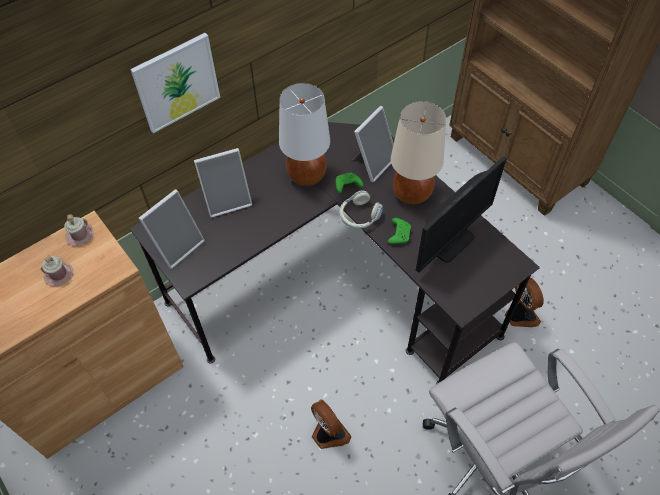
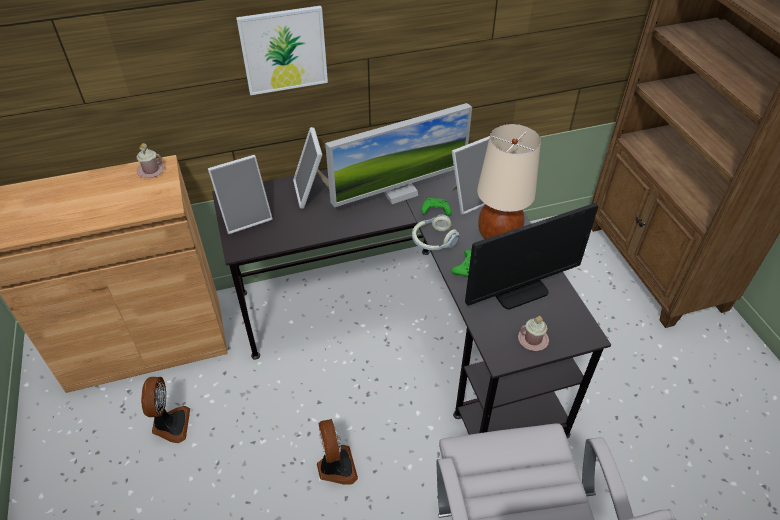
camera: 20 degrees right, 10 degrees down
(59, 274) = (113, 195): pink mug -> pink mug (533, 339)
(228, 200) = (313, 192): picture frame -> picture frame turned 75 degrees clockwise
(306, 175) = (399, 192): white table lamp -> monitor
(520, 315) = (597, 419): fan -> fan (170, 425)

